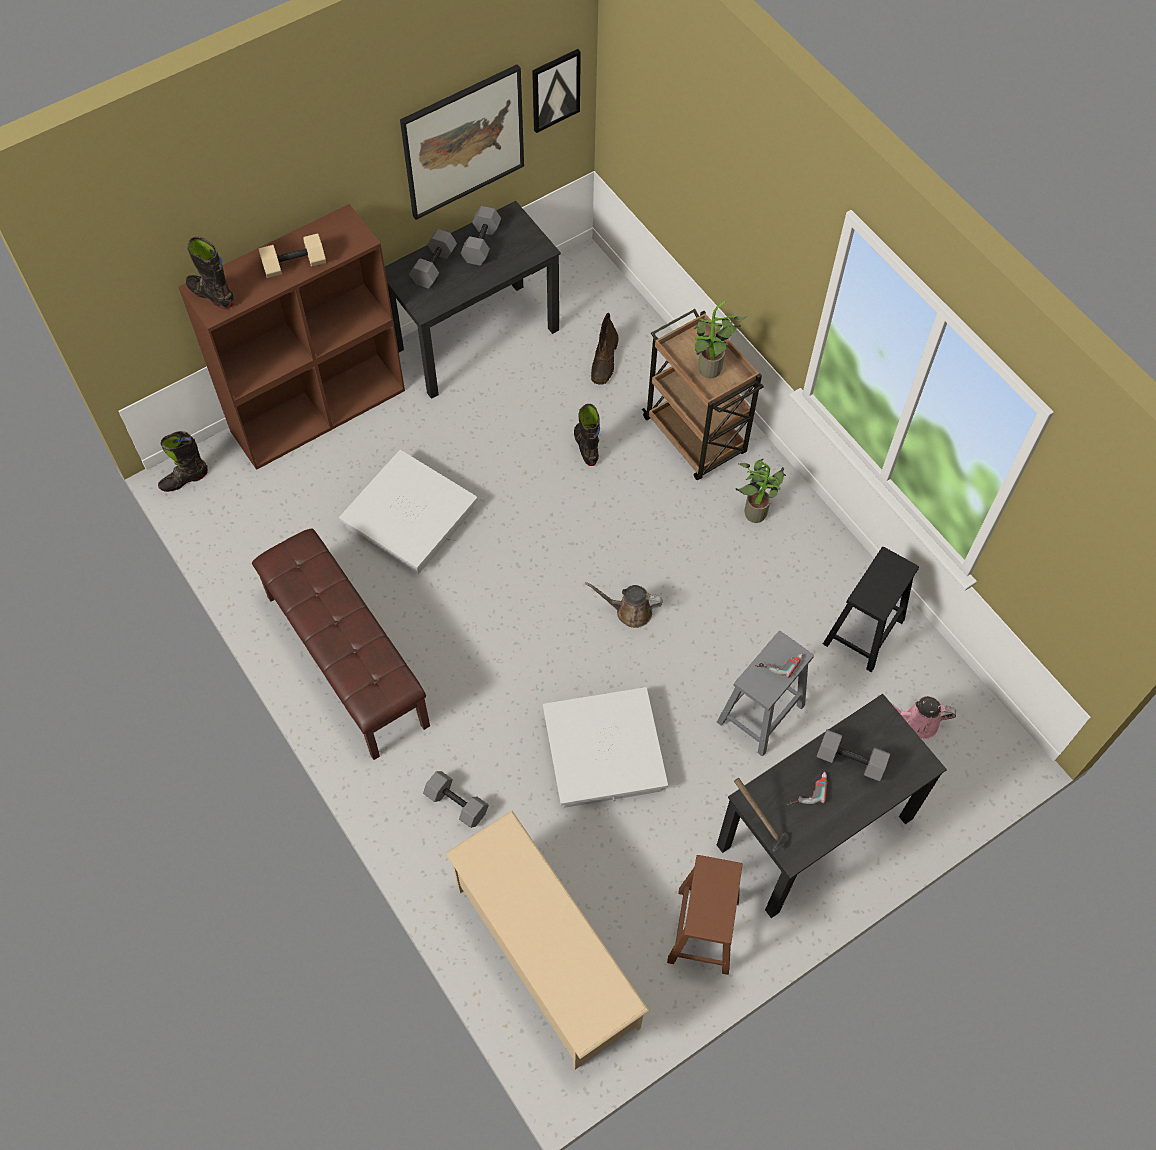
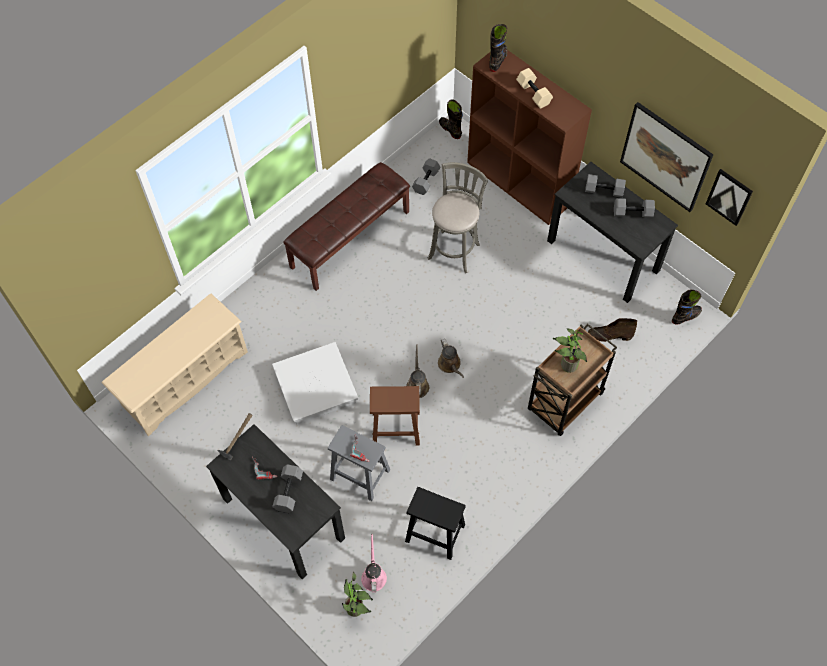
camera: 80 degrees right, 0 degrees up
(410, 517) = (455, 249): white storage box -> grey stool
(455, 804) = (269, 314): grey dumbbell -> grey dumbbell (425, 180)
(586, 447) = (536, 337): black boot -> black boot (685, 317)
(606, 562) = (450, 365): none -> brown watering can
(703, 932) = (209, 461): brown stool -> brown stool (395, 428)
(756, 511) = (514, 450): potted plant -> potted plant (357, 609)

